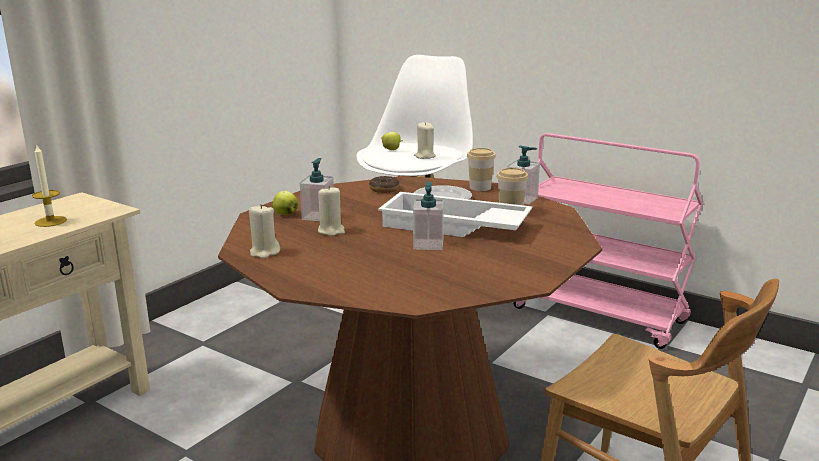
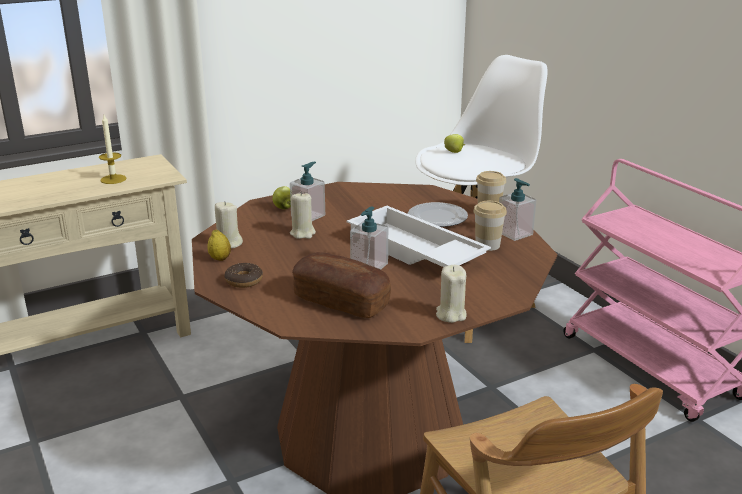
camera: 25 degrees right, 5 degrees up
(272, 266) = (220, 259): none -> lemon
(384, 189) = (396, 197): donut -> donut (244, 280)
(424, 156) = (477, 165): beige candle -> beige candle (450, 315)
(438, 276) = (341, 301): none -> bread

